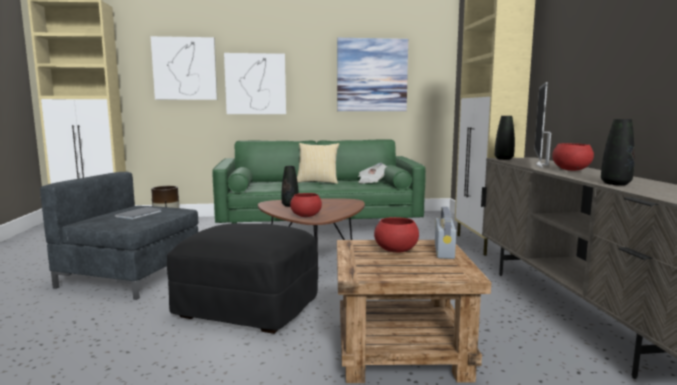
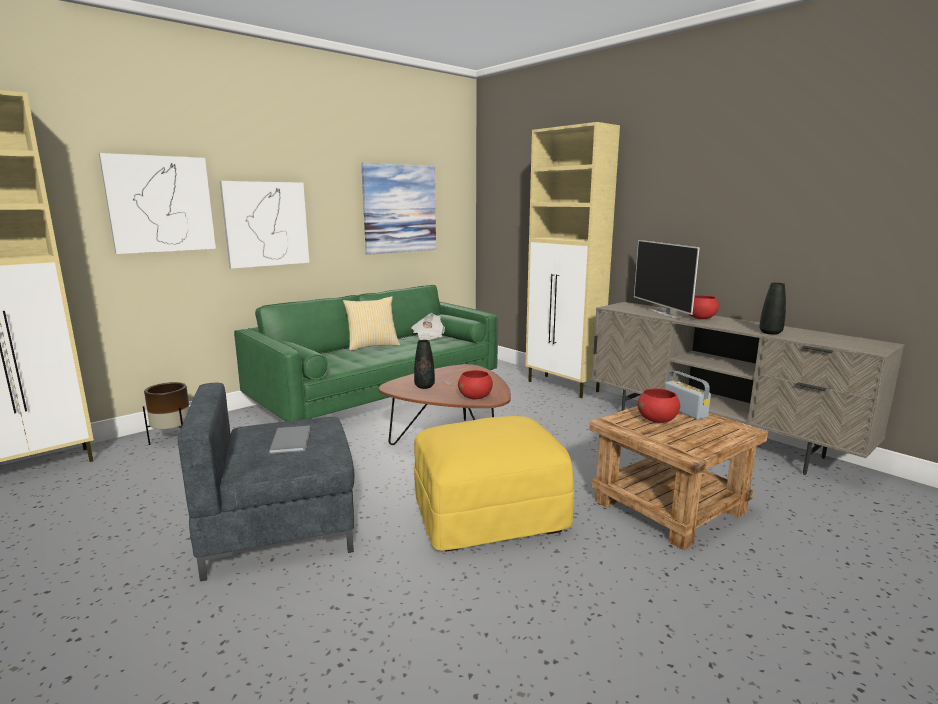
camera: 35 degrees left, 5 degrees up
(248, 307) = (489, 515): black ottoman -> yellow ottoman
(503, 159) = (614, 307): black vase -> none

